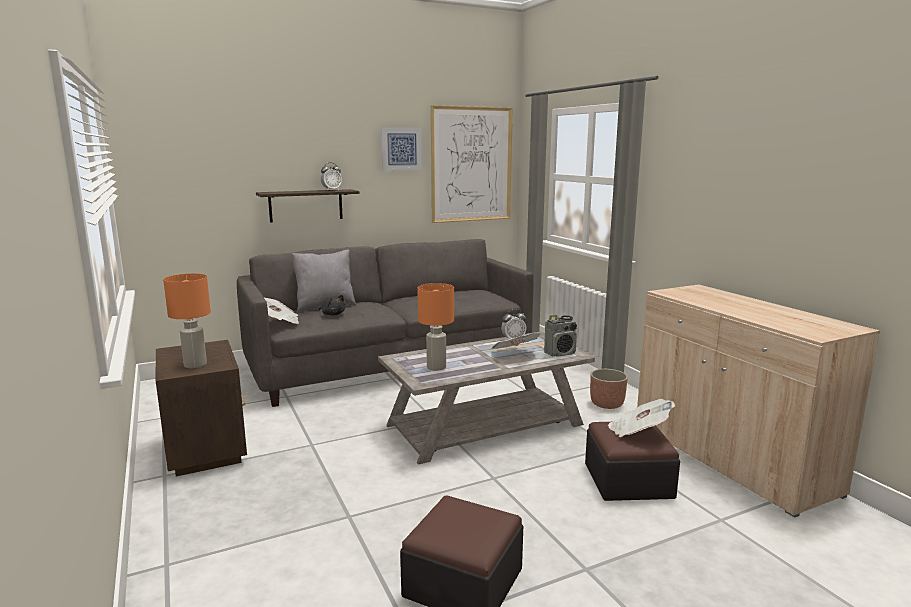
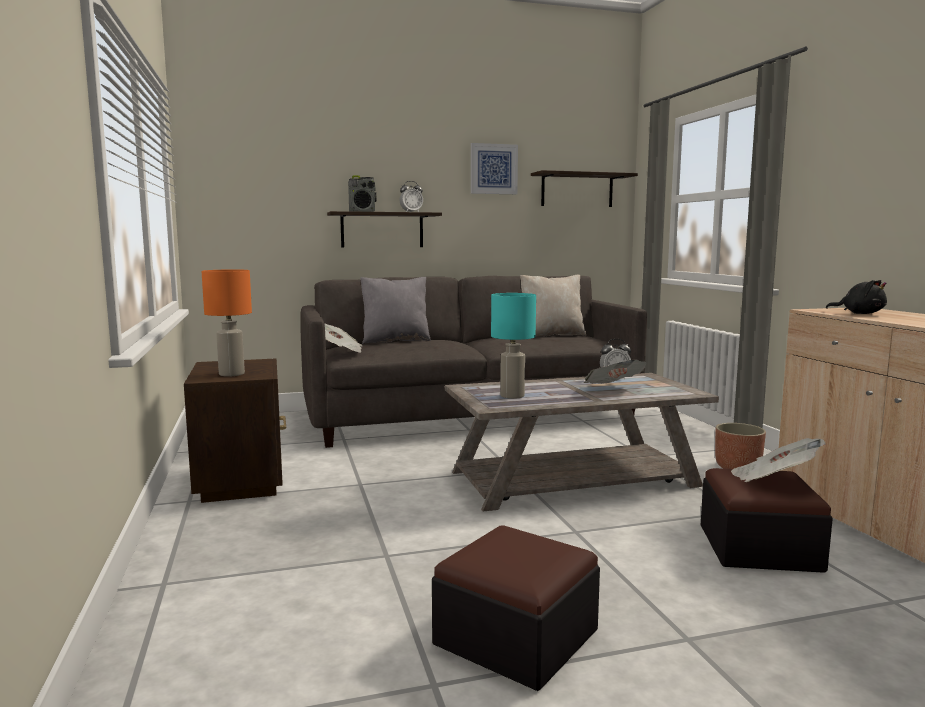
camera: 10 degrees right, 5 degrees down
(333, 314) = (401, 346): black plush toy -> black plush toy (859, 313)
(436, 367) = (512, 396): orange table lamp -> turquoise table lamp
(455, 292) = (551, 335): none -> beige pillow
(471, 164) = (577, 190): picture -> shelf
(560, 353) = (673, 391): radio -> radio (362, 212)

